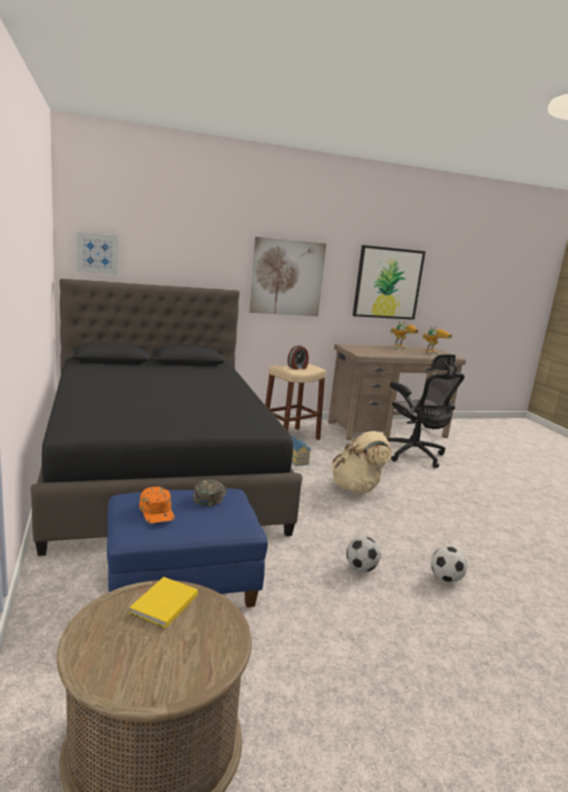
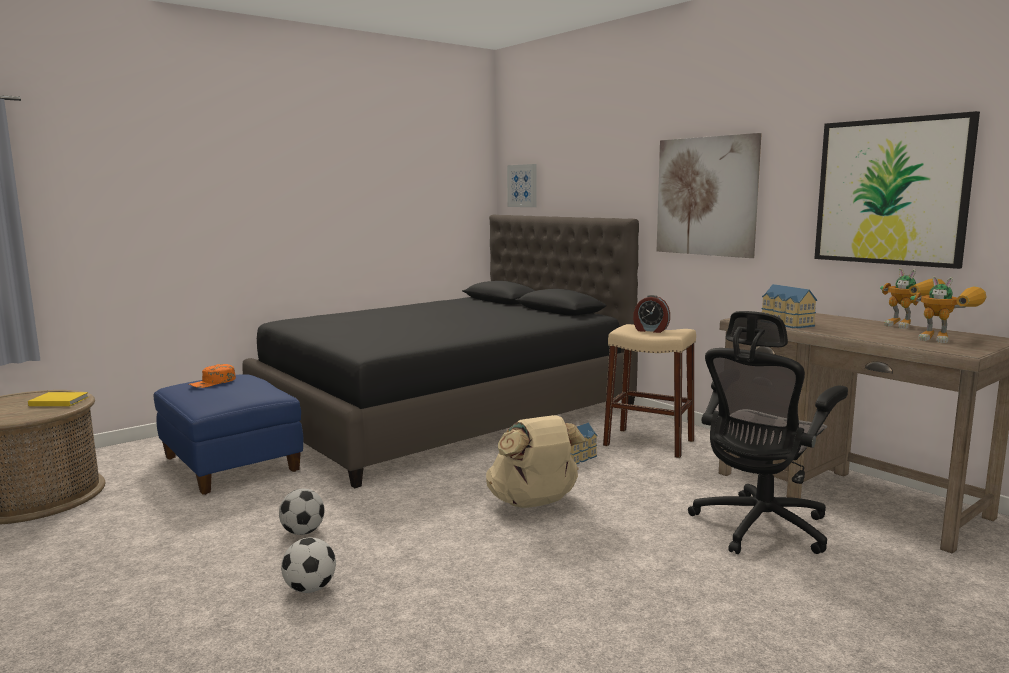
camera: 70 degrees right, 5 degrees down
(209, 495) = (253, 388): green cap -> none
(379, 353) = (786, 323): none -> toy house

